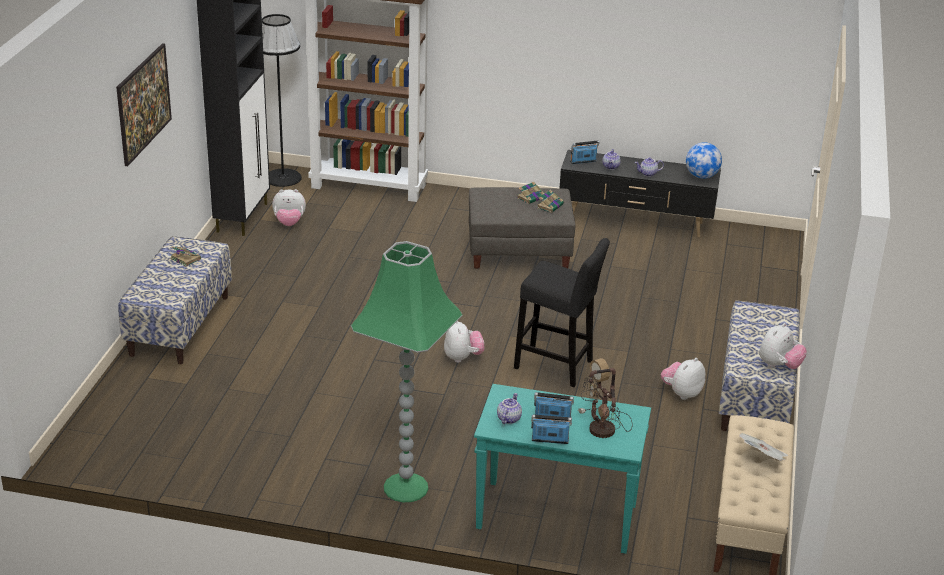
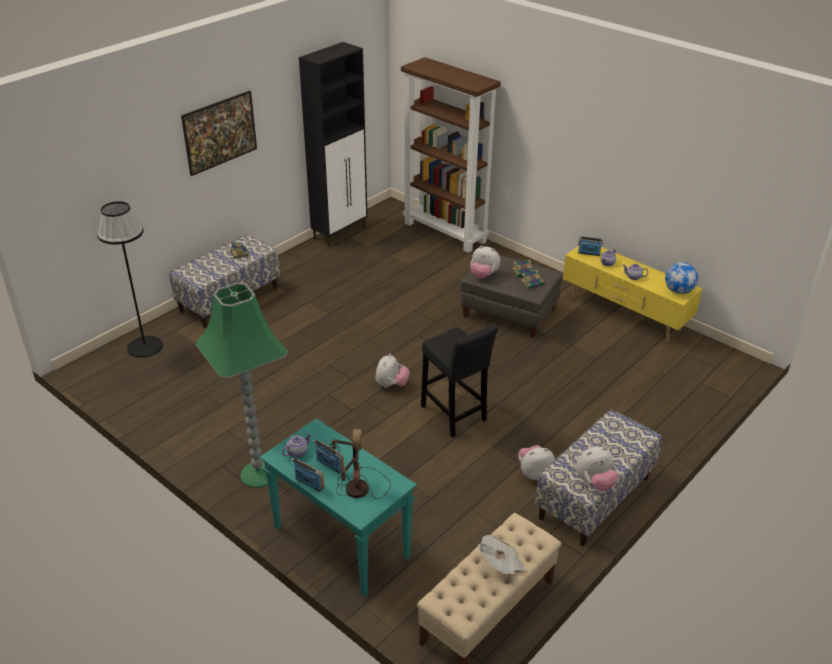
camera: 30 degrees right, 5 degrees up
(283, 178) = (392, 211): black floor lamp -> black floor lamp (145, 346)
(289, 223) = (366, 245): plush toy -> plush toy (483, 275)
(636, 222) = (624, 314): black tv stand -> yellow tv stand

